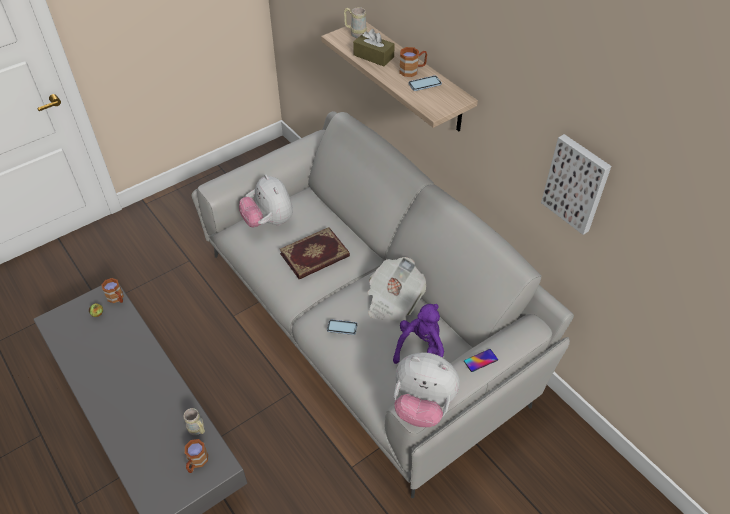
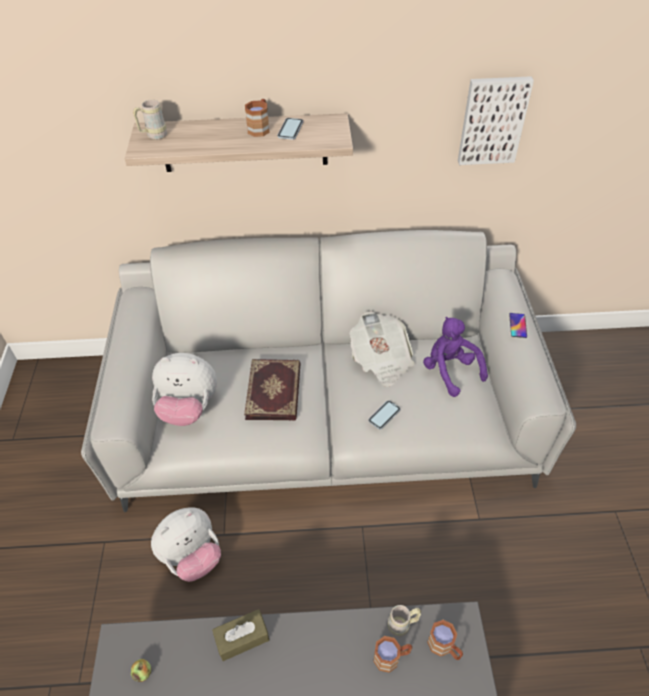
camera: 55 degrees left, 0 degrees up
(117, 298) = (138, 635): brown mug -> brown mug (391, 657)
(373, 56) = (207, 140): brown tissue box -> brown tissue box (242, 638)
(422, 405) = (542, 389): plush toy -> plush toy (192, 556)

